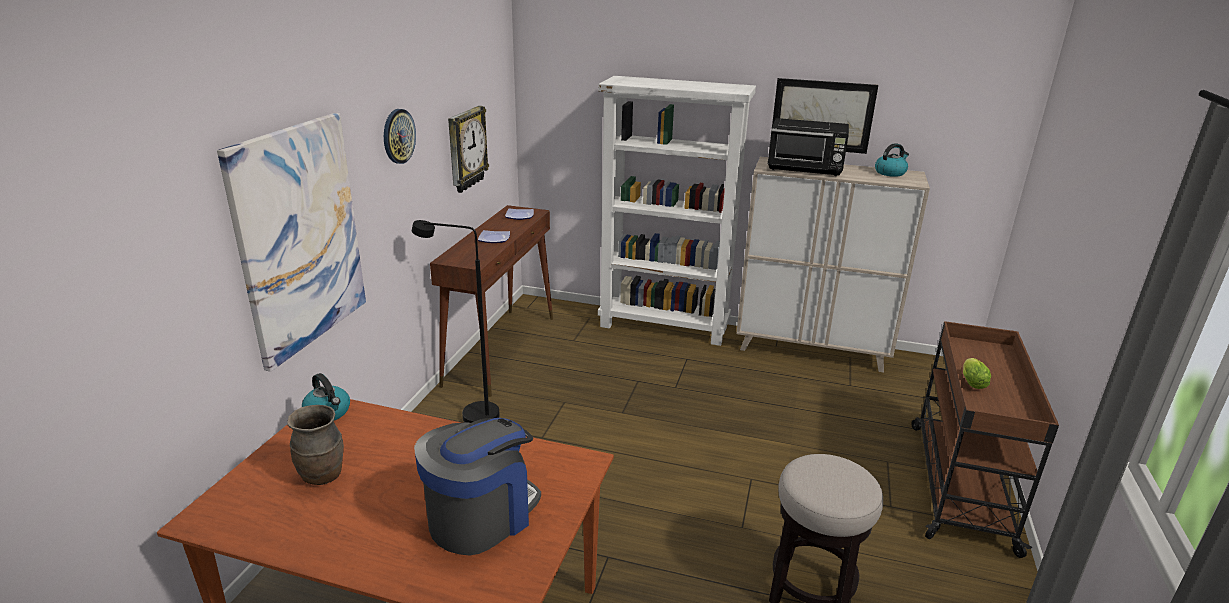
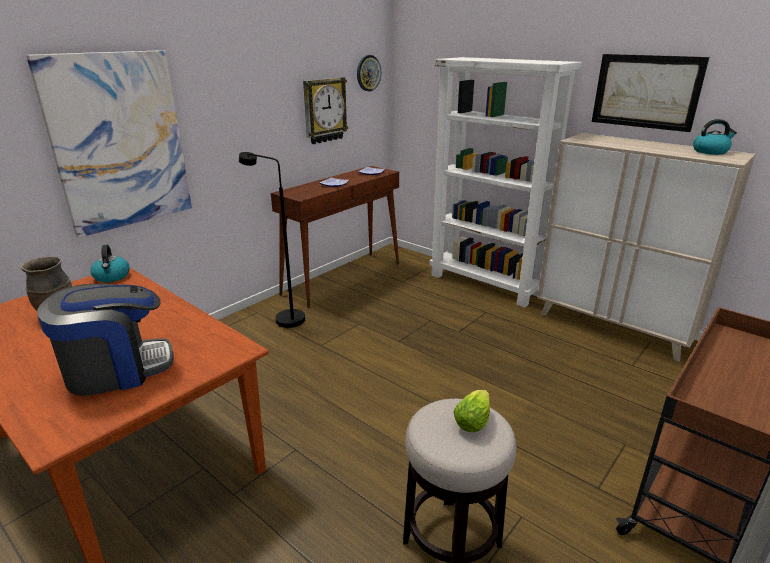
camera: 25 degrees right, 0 degrees up
(398, 136) = (240, 84): wall clock -> wall clock (368, 73)
(805, 169) = (615, 143): black microwave -> none
(971, 382) = (712, 373): lettuce -> lettuce (473, 420)

